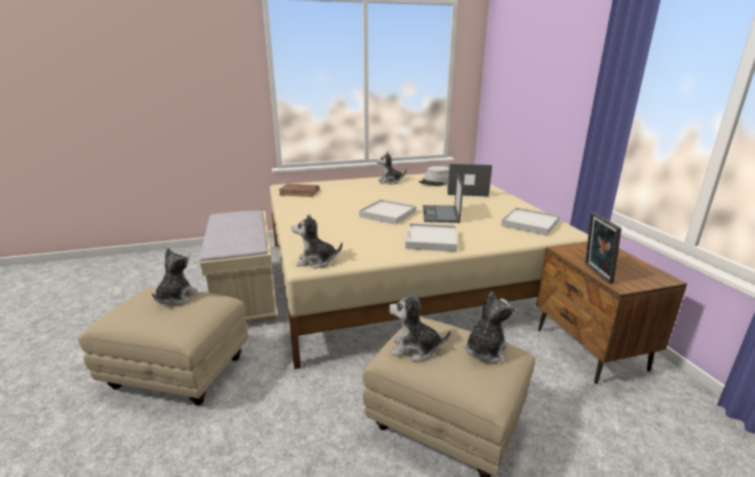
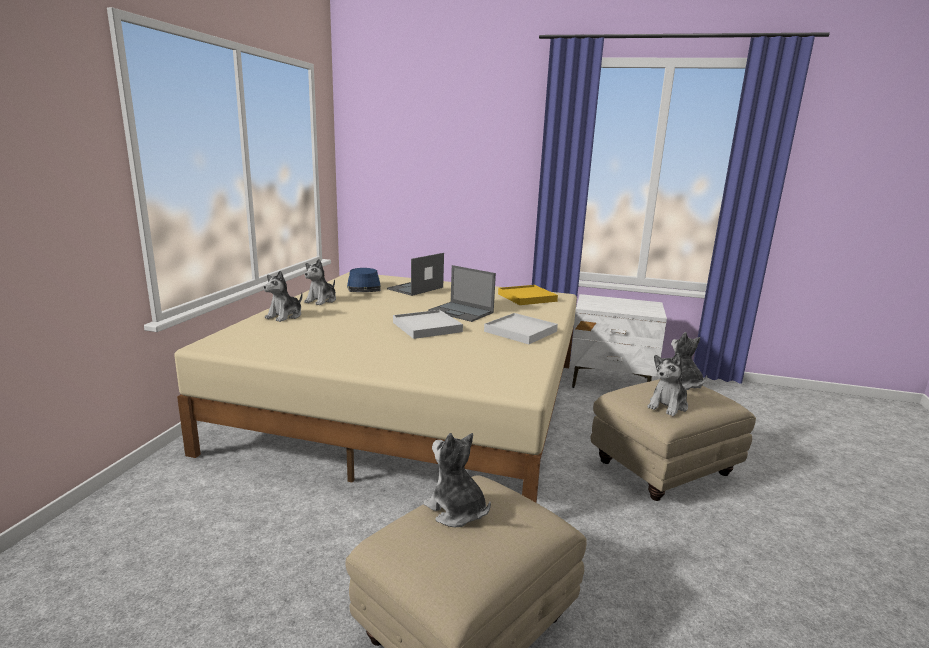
camera: 60 degrees left, 5 degrees down
(246, 295) = (318, 521): beige bench -> none
(299, 192) = (261, 343): brown book -> none
(316, 261) = (517, 384): plush toy -> plush toy (285, 316)
(435, 182) = (364, 288): grey hat -> blue hat
(530, 223) = (527, 297): white tray -> yellow tray
(590, 350) = (611, 382): brown nightstand -> white nightstand
(595, 273) = (632, 313): picture frame -> none

